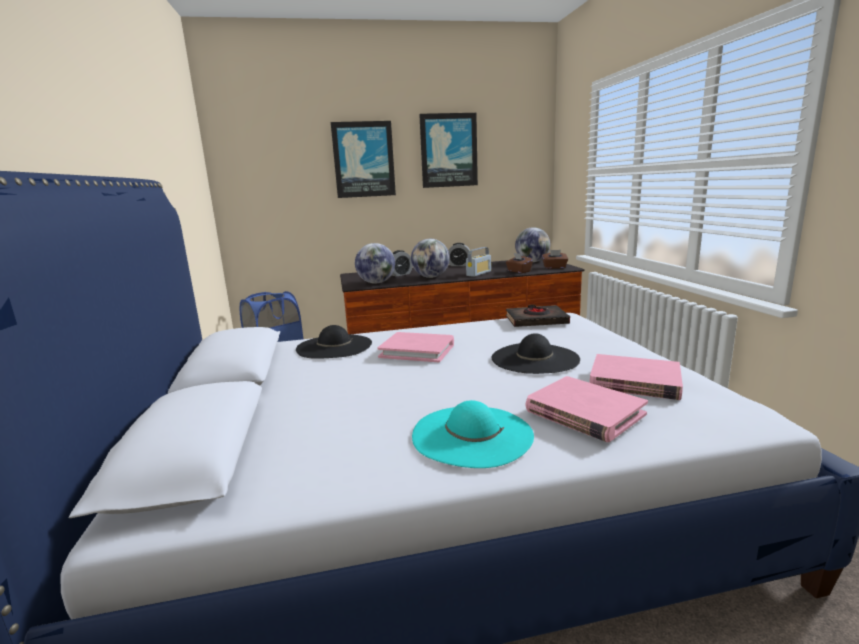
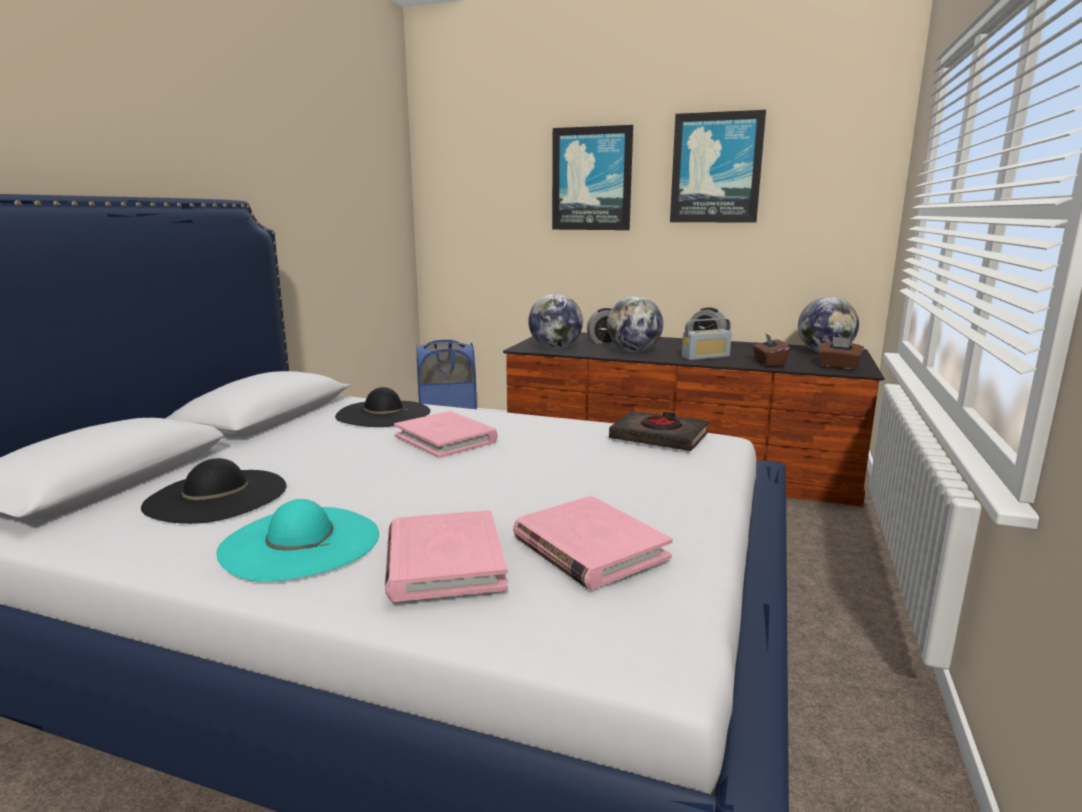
camera: 30 degrees right, 0 degrees up
(535, 358) = (544, 483): black hat -> black hat (216, 496)

